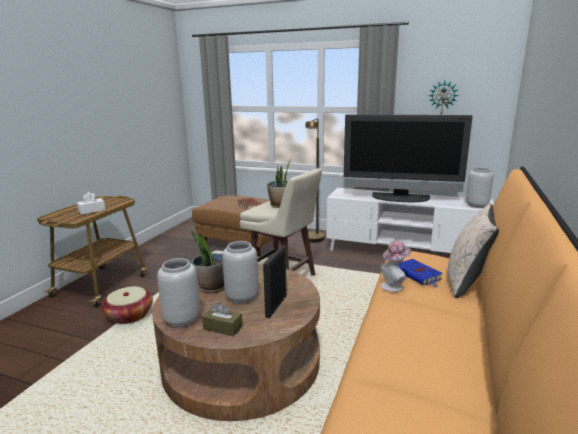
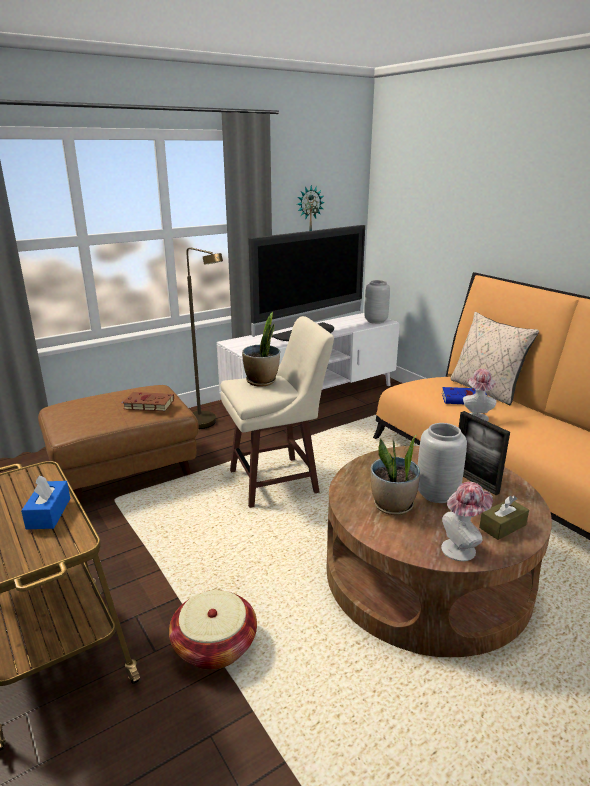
camera: 55 degrees left, 5 degrees up
(92, 211) = (49, 513): white tissue box -> blue tissue box
(182, 319) = (462, 548): grey vase -> hat

